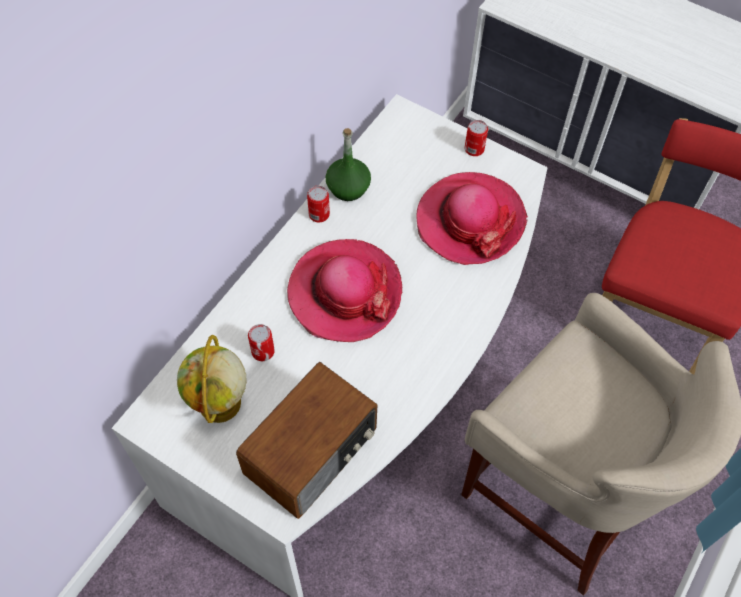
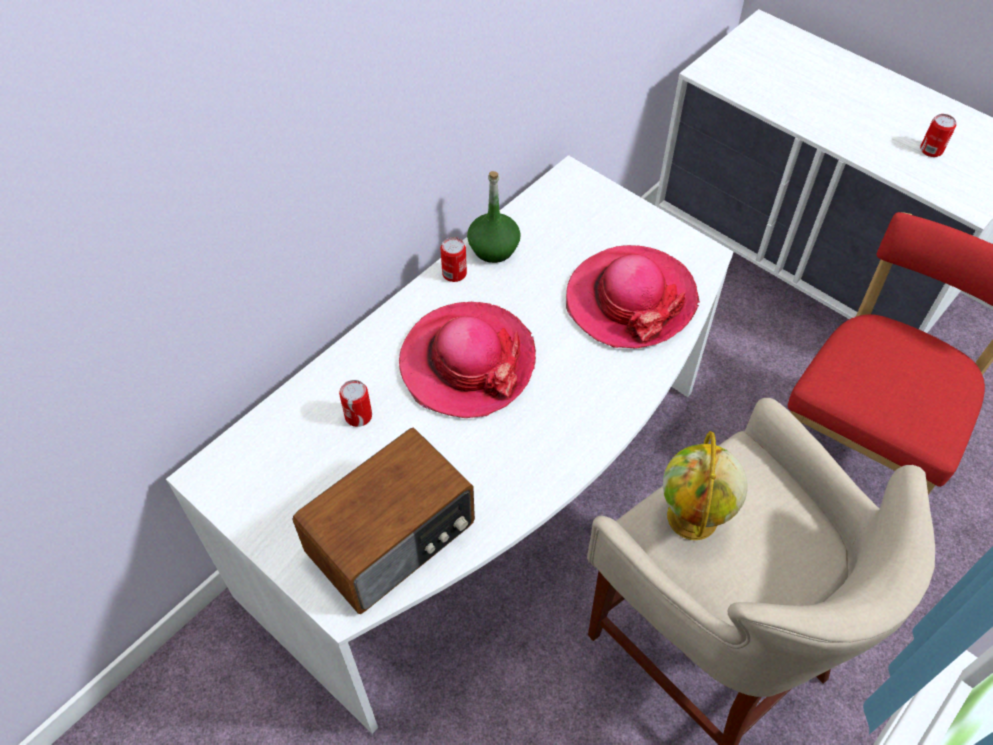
camera: 10 degrees right, 5 degrees down
(220, 404) = (296, 469): globe -> globe (692, 519)
(474, 149) = (649, 222): can -> can (931, 150)

